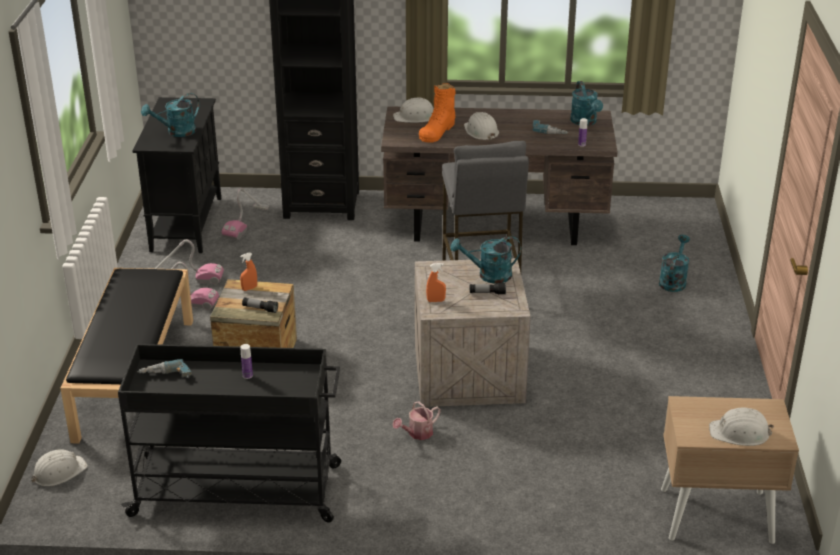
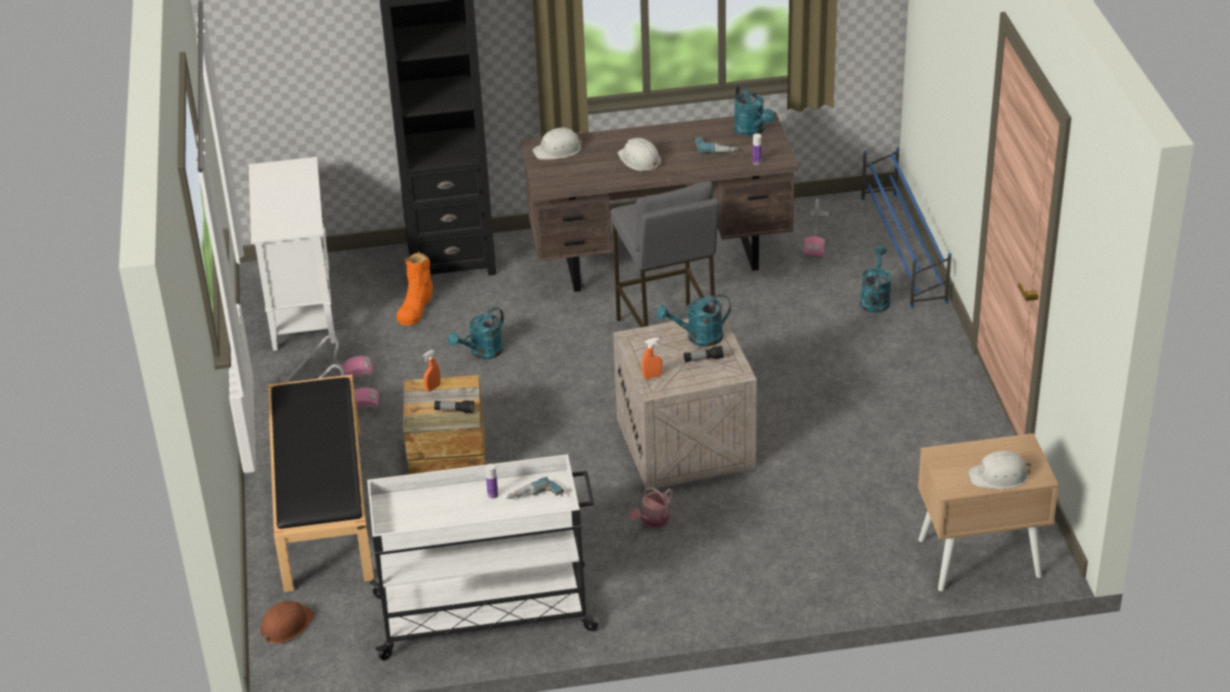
camera: 10 degrees left, 5 degrees up
(59, 472) = (286, 626): white hard hat -> brown hard hat
(165, 377) = (407, 511): power drill -> power drill (535, 499)
(176, 132) = (292, 210): turquoise watering can -> turquoise watering can (482, 353)
(186, 223) = (301, 307): black cabinet -> white cabinet
(239, 490) = (487, 613): black cart -> white cart
(246, 222) = (372, 296): vacuum cleaner -> vacuum cleaner (816, 236)
(437, 131) = (590, 166): orange boot -> orange boot (415, 307)
(708, 245) = (902, 249): none -> blue shoe rack

